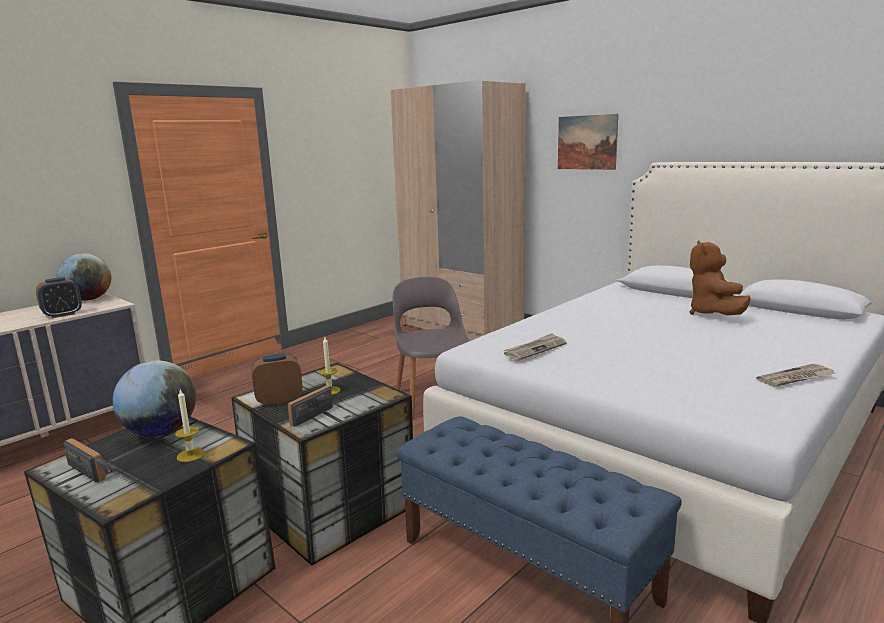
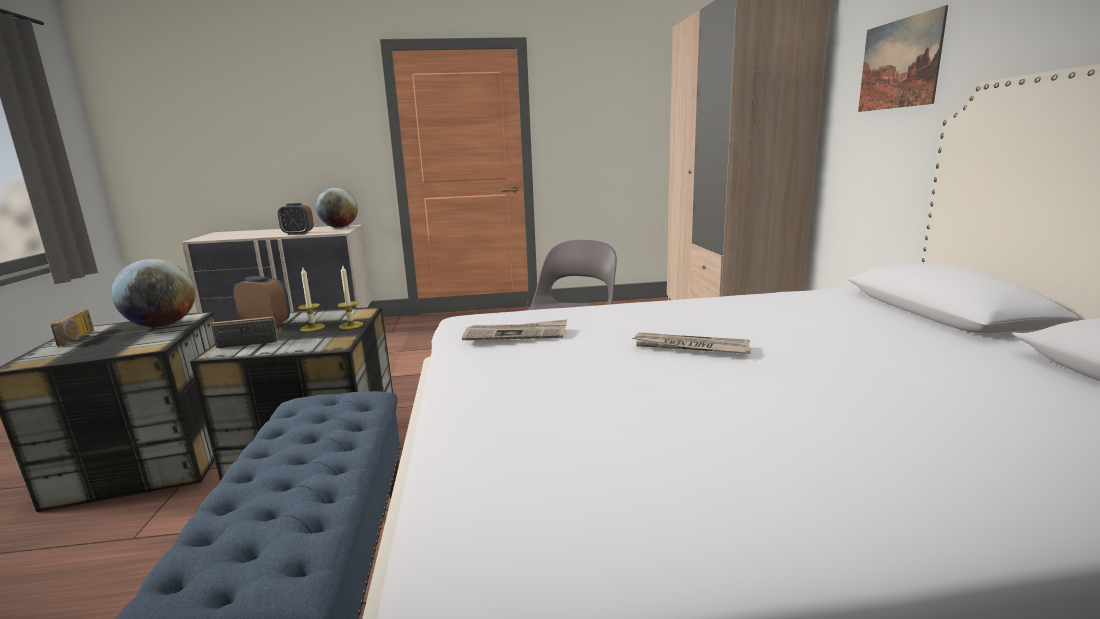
camera: 40 degrees right, 0 degrees up
(191, 455) = (123, 346): candle -> candle (351, 325)
(713, 314) = (927, 357): brown plush toy -> none
(796, 378) = (799, 519): newspaper -> newspaper (690, 347)

